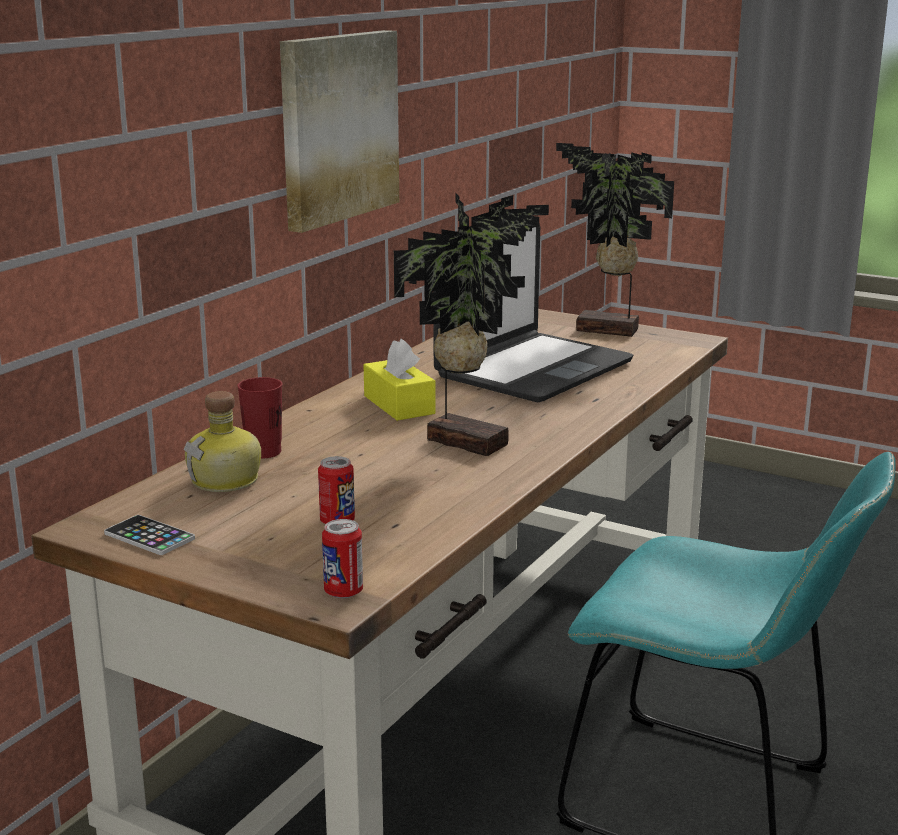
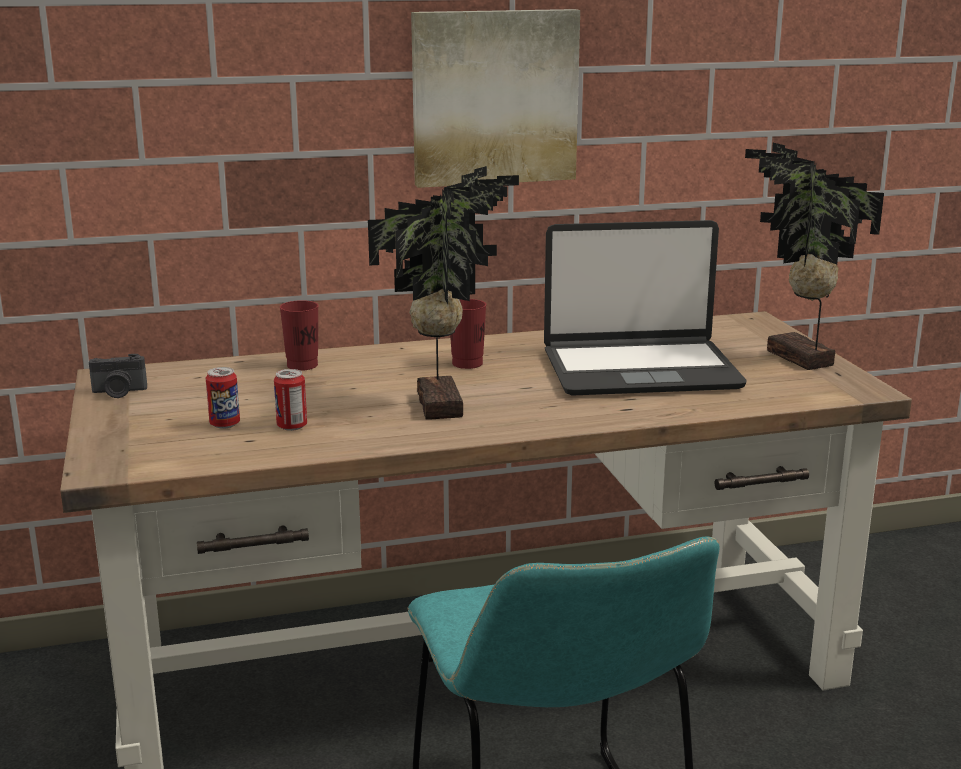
camera: 45 degrees right, 0 degrees up
(149, 536) = (119, 392): phone -> camera
(227, 481) = (237, 376): bottle -> none
(343, 592) = (117, 466): can -> can (292, 426)
(399, 405) = (467, 363): yellow tissue box -> red cup

